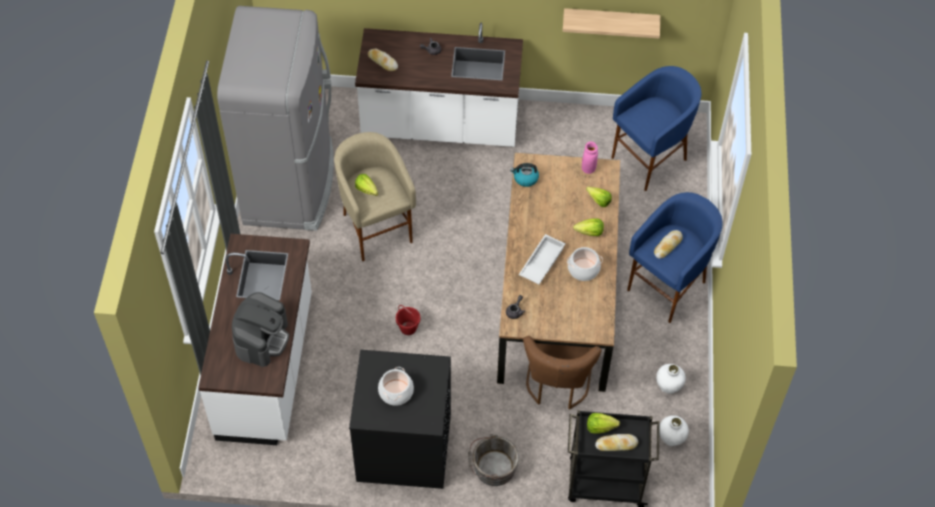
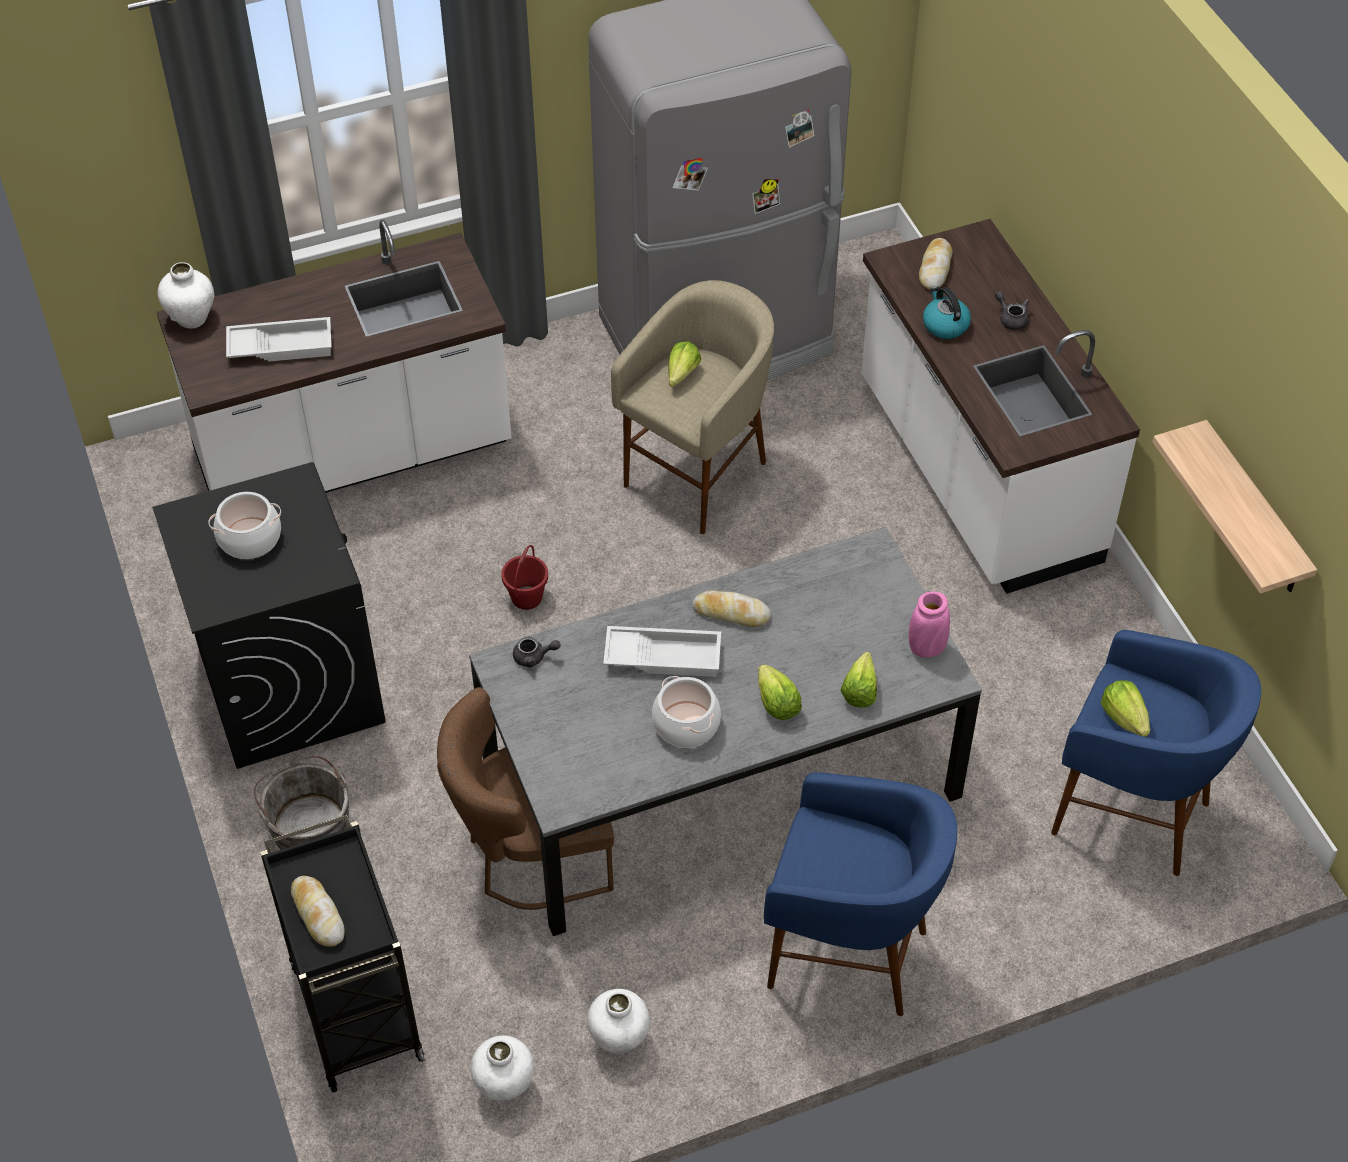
camera: 65 degrees right, 5 degrees down
(215, 373) = (192, 319): none -> white vase
(262, 338) = (281, 345): coffee machine -> white tray
(525, 178) = (836, 563): kettle -> kettle (944, 325)
(556, 294) = (722, 779): brown dining table -> grey dining table
(600, 427) = (344, 875): lettuce -> lettuce (1124, 718)
(667, 246) = (842, 851): bread -> bread (731, 613)

